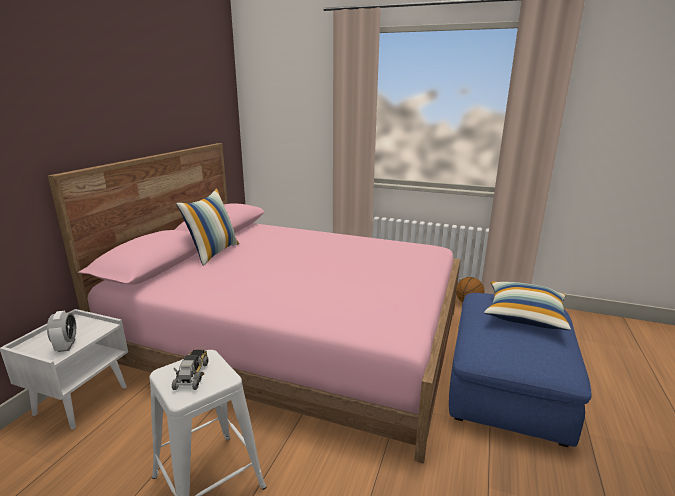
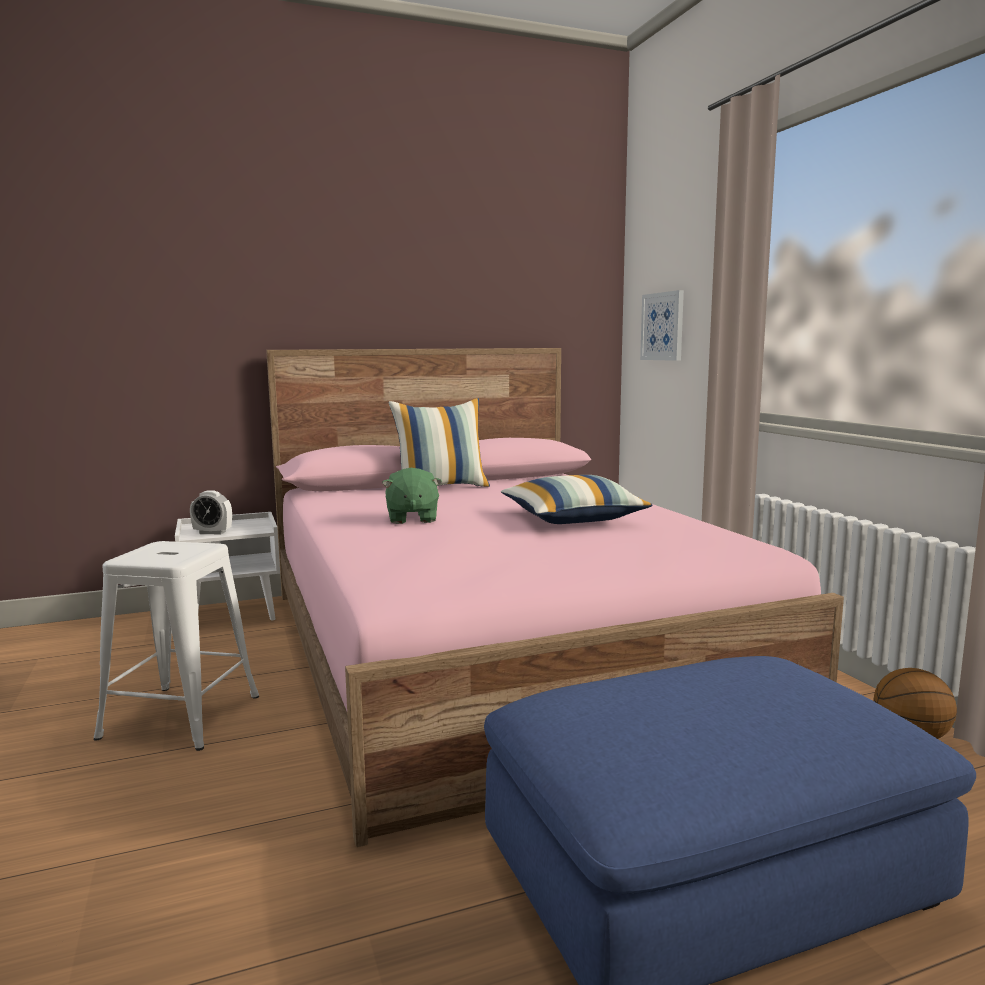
camera: 50 degrees right, 10 degrees down
(66, 345) = (212, 532): alarm clock -> alarm clock turned 60 degrees clockwise
(192, 375) = (167, 551): toy truck -> none
(273, 282) = (412, 518): none -> green plush toy
(281, 128) = (663, 326): none -> picture
(524, 315) = (757, 704): pillow -> pillow (573, 519)

